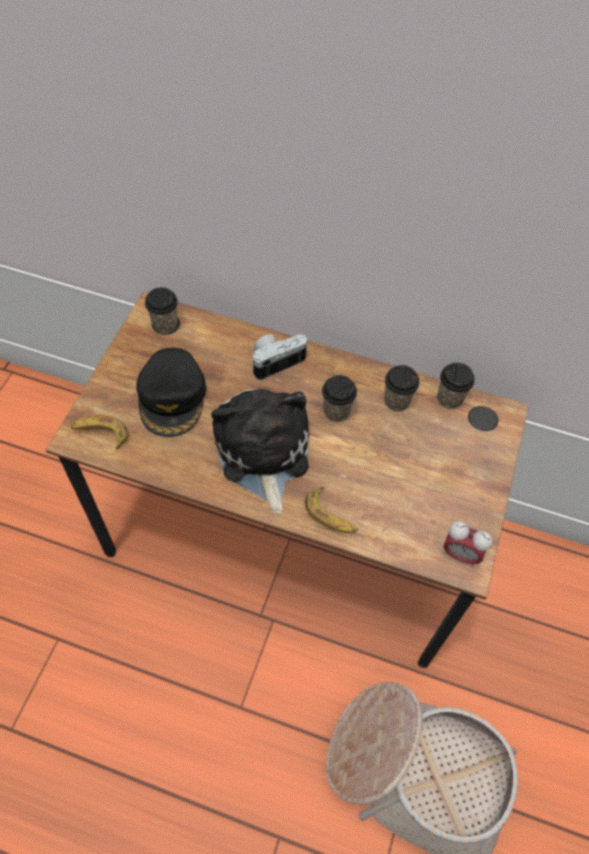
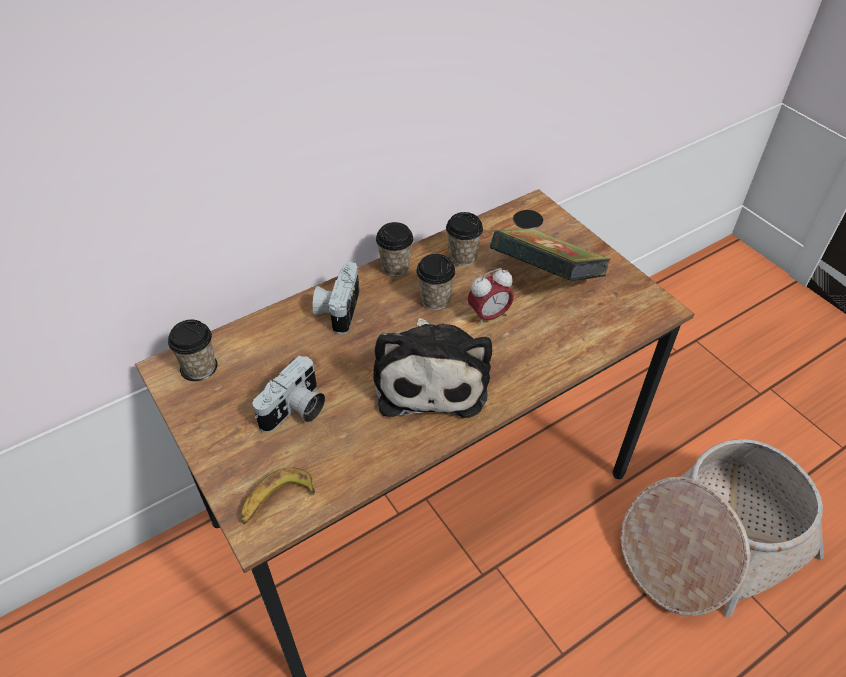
camera: 50 degrees left, 10 degrees down
(172, 397) = (296, 411): black cap -> camera
(262, 454) = (431, 377): plush toy -> plush toy turned 120 degrees counterclockwise
(330, 515) = (540, 366): banana -> none
(426, 468) = (545, 277): none -> book
(449, 398) = (491, 225): cup -> cup (395, 267)
(460, 554) = (644, 305): alarm clock -> alarm clock (489, 316)

